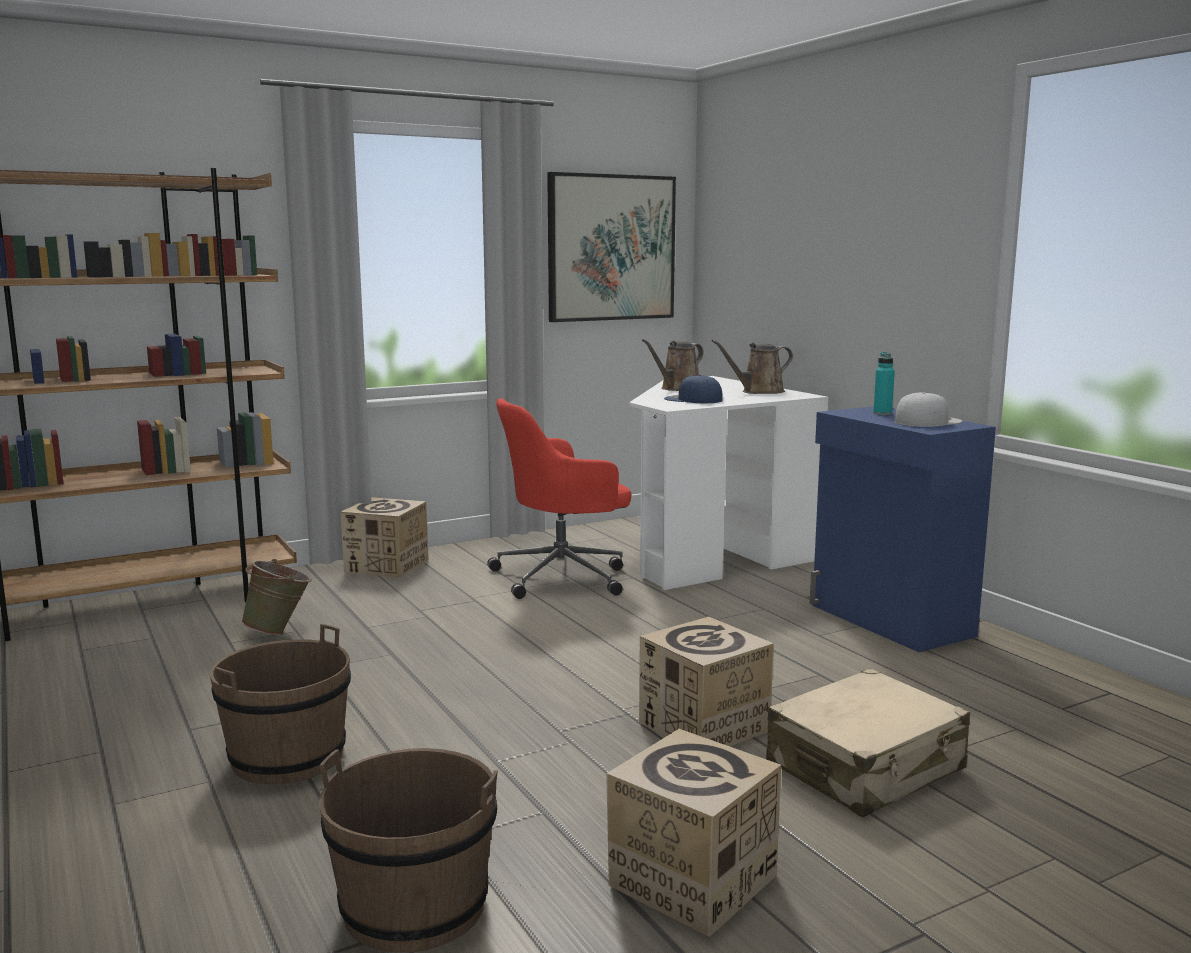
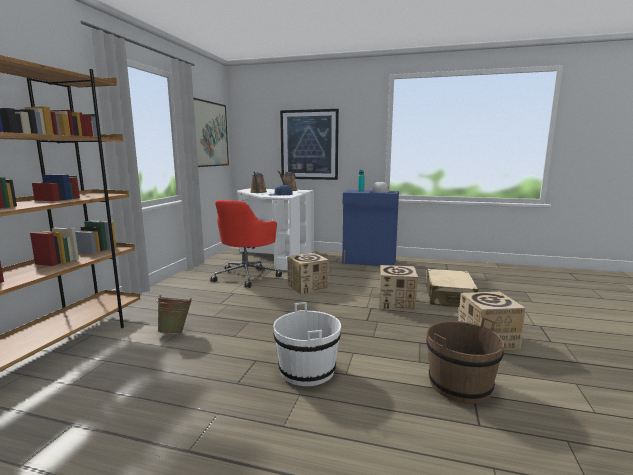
camera: 45 degrees left, 0 degrees up
(288, 758) = (307, 370): brown bucket -> white bucket
(387, 566) = (160, 293): cardboard box -> cardboard box (307, 287)
(828, 274) = (309, 145): none -> picture

